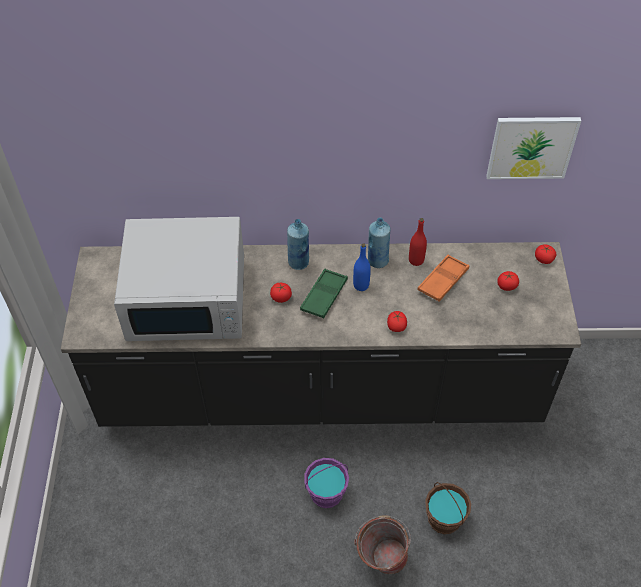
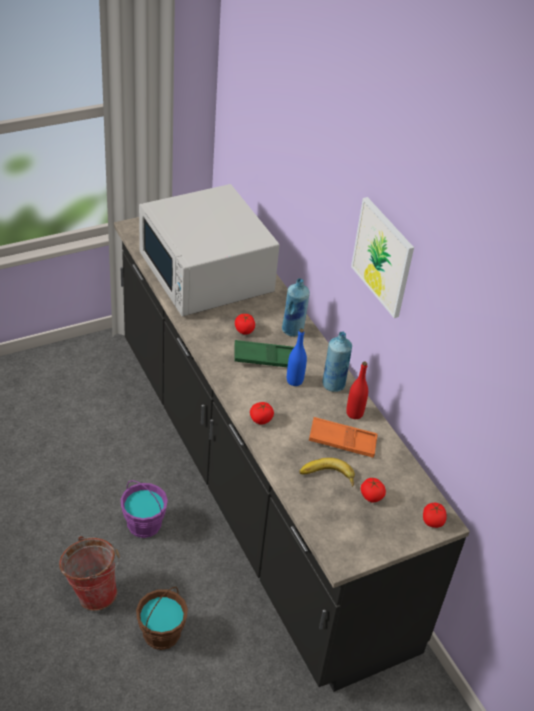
camera: 60 degrees right, 10 degrees down
(477, 306) = (327, 477): none -> banana
(531, 147) = (475, 375): picture -> picture (383, 257)

